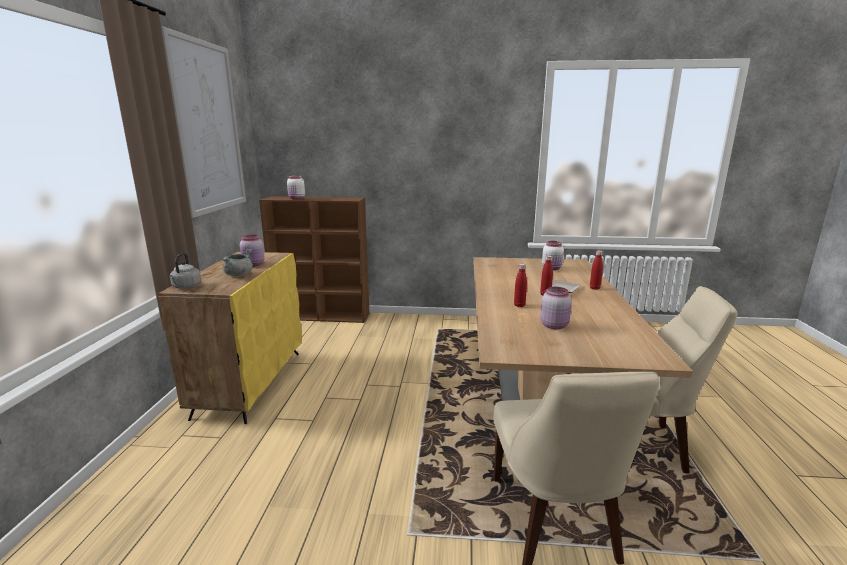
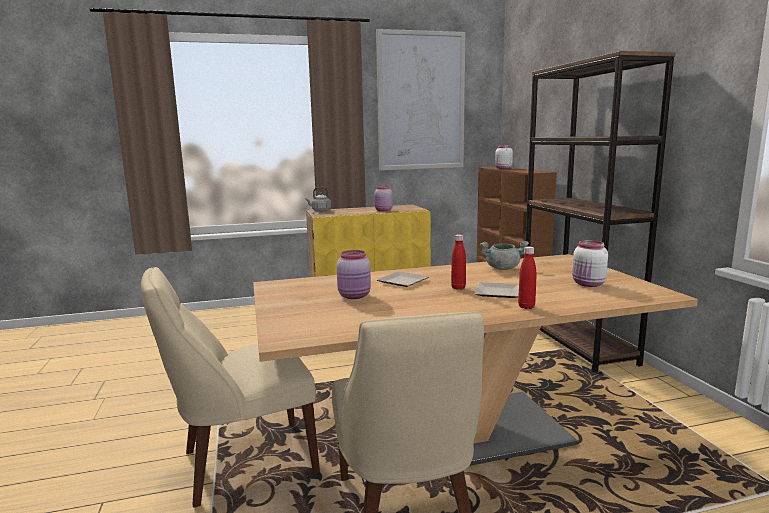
camera: 70 degrees right, 5 degrees down
(239, 275) = (355, 212): grey cooking pot -> grey cooking pot (502, 268)
(432, 323) = (576, 343): none -> brown bookcase
(519, 305) = (405, 281): red bottle -> plate

